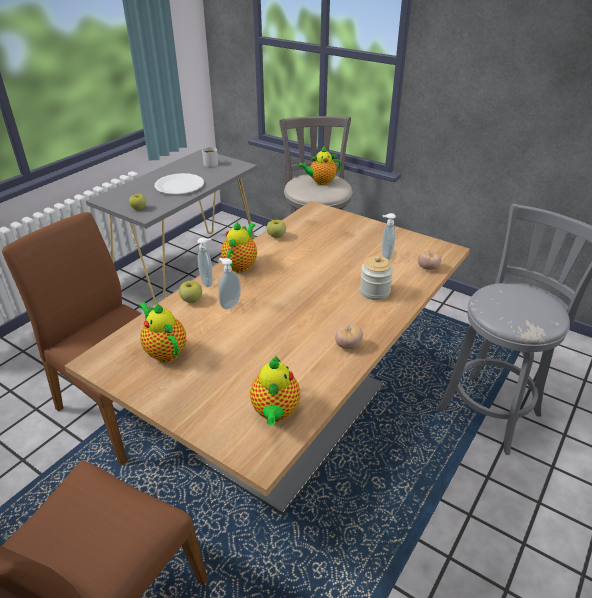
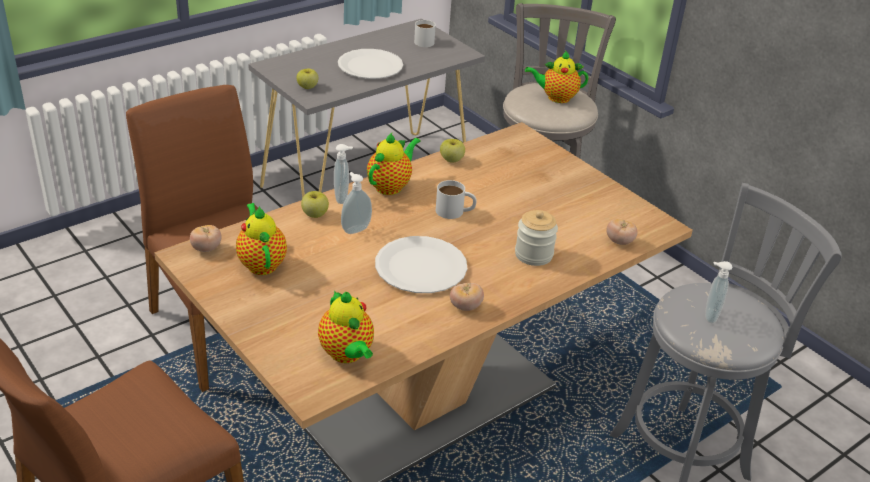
camera: 15 degrees right, 0 degrees up
(111, 350) = (206, 248): none -> tomato
(275, 413) = (347, 354): teapot -> teapot turned 45 degrees counterclockwise
(297, 322) = (421, 267): none -> white plate
(299, 273) = (455, 211): none -> white mug
(385, 256) = (574, 215): soap dispenser -> soap dispenser (709, 316)

